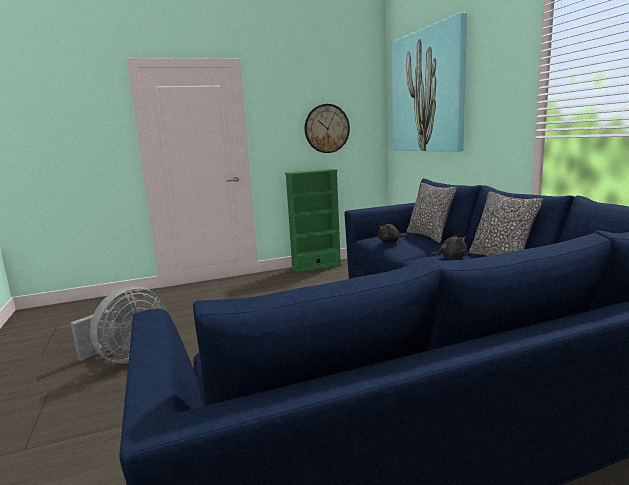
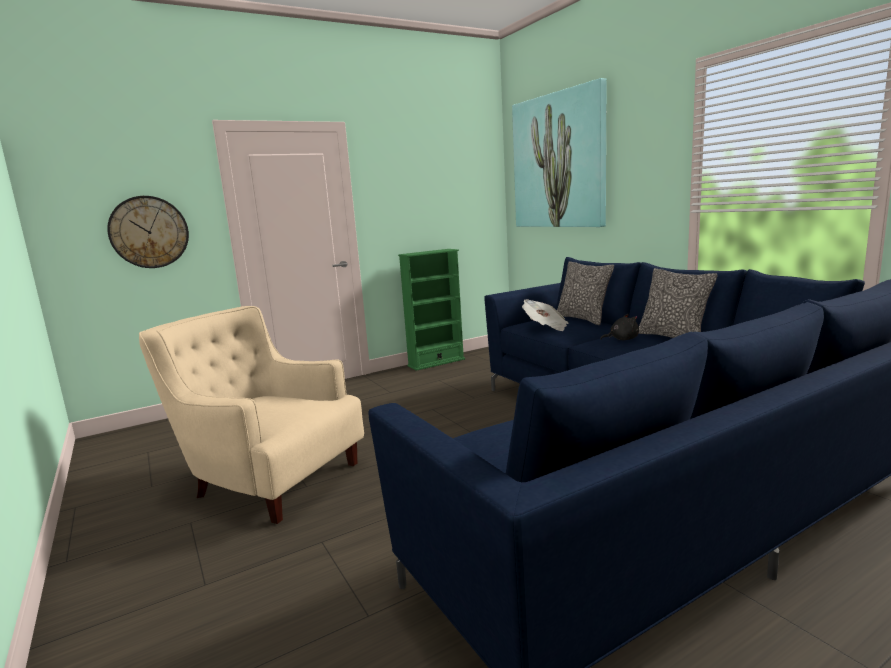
camera: 10 degrees left, 0 degrees up
(128, 358) = (268, 478): grey fan -> beige armchair
(326, 128) = (442, 202): wall clock -> wall clock (149, 232)
(390, 242) = (545, 327): black plush toy -> newspaper

